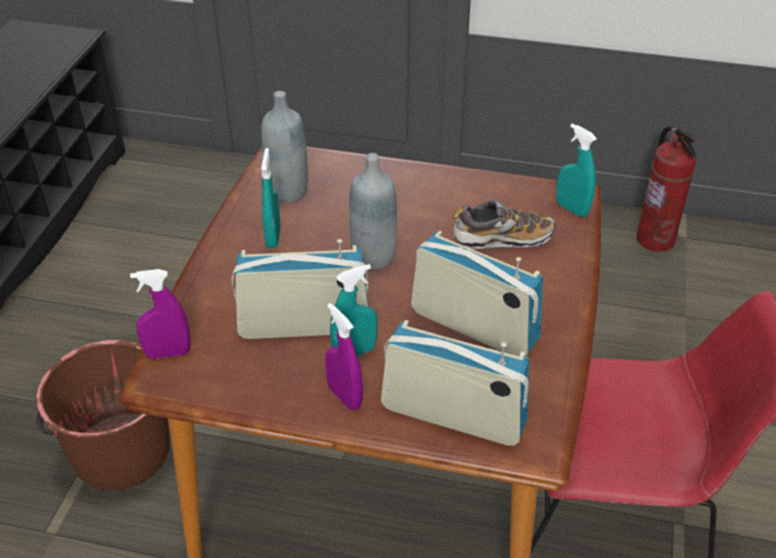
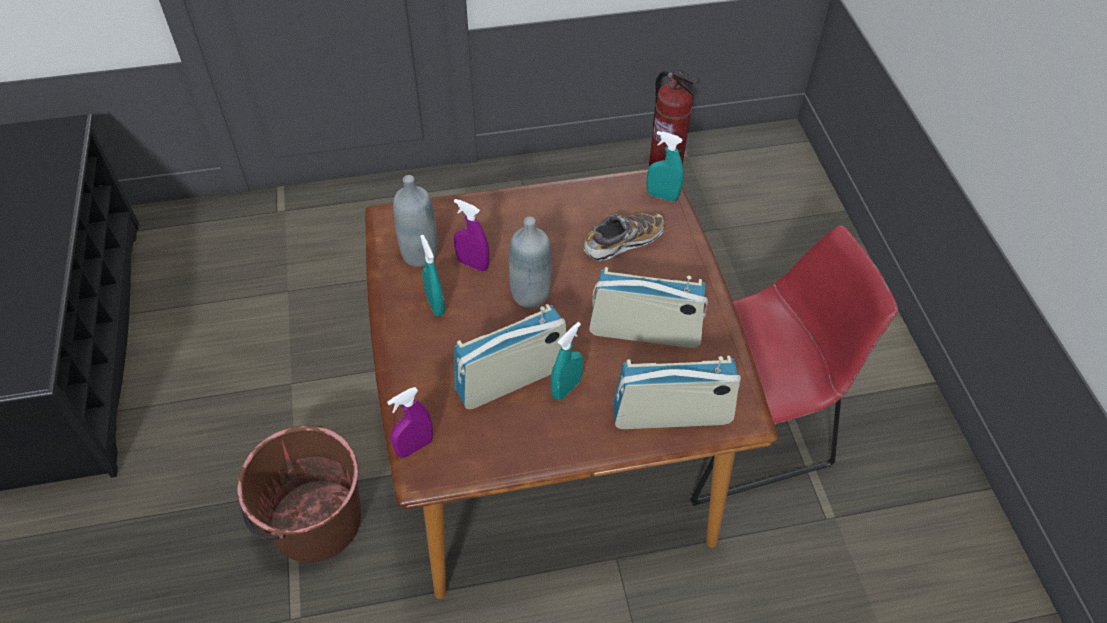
camera: 25 degrees left, 10 degrees up
(344, 397) = (581, 431): purple spray bottle -> purple spray bottle (472, 264)

